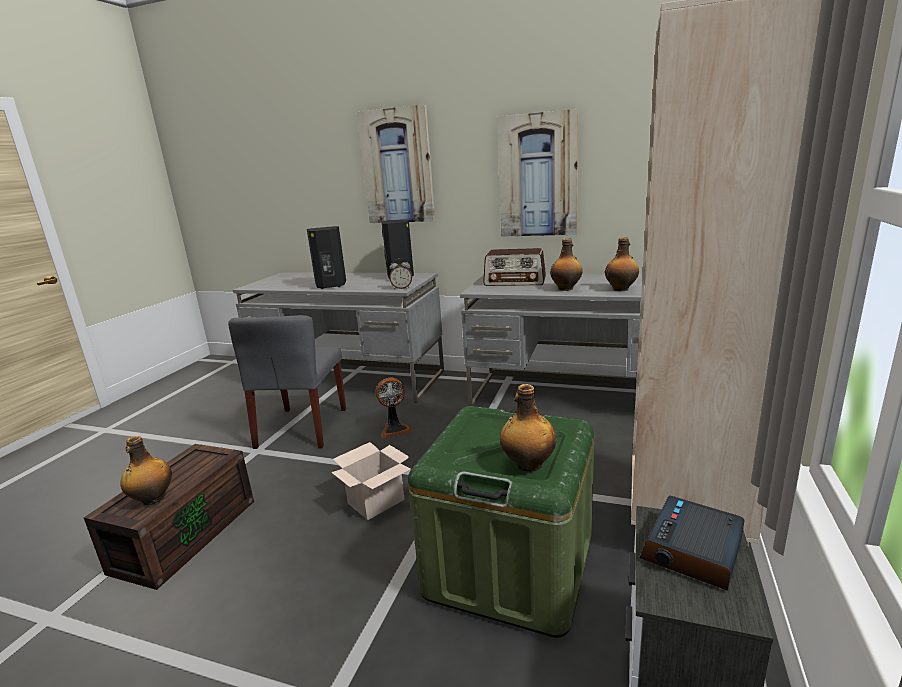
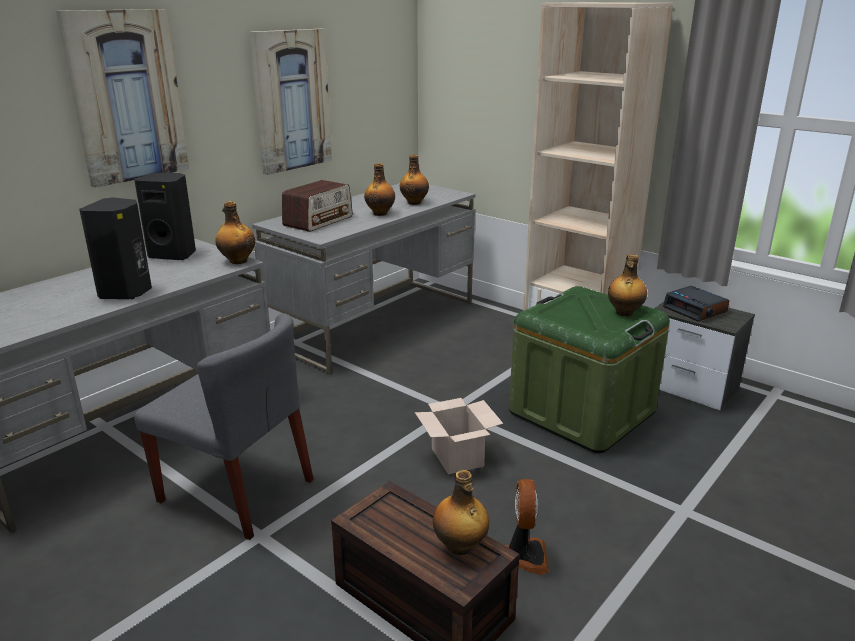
camera: 70 degrees left, 5 degrees up
(395, 429) = (323, 424): fan -> fan (525, 556)
(402, 288) = (237, 261): alarm clock -> bottle

